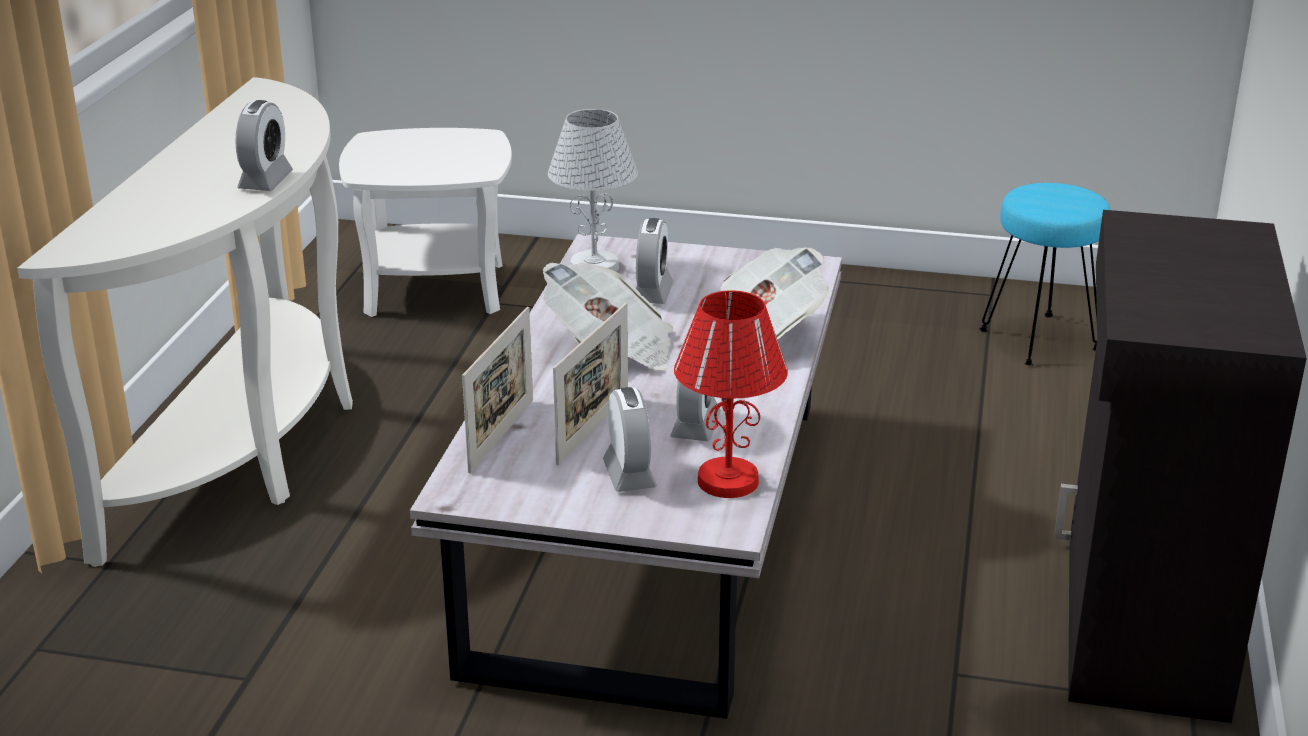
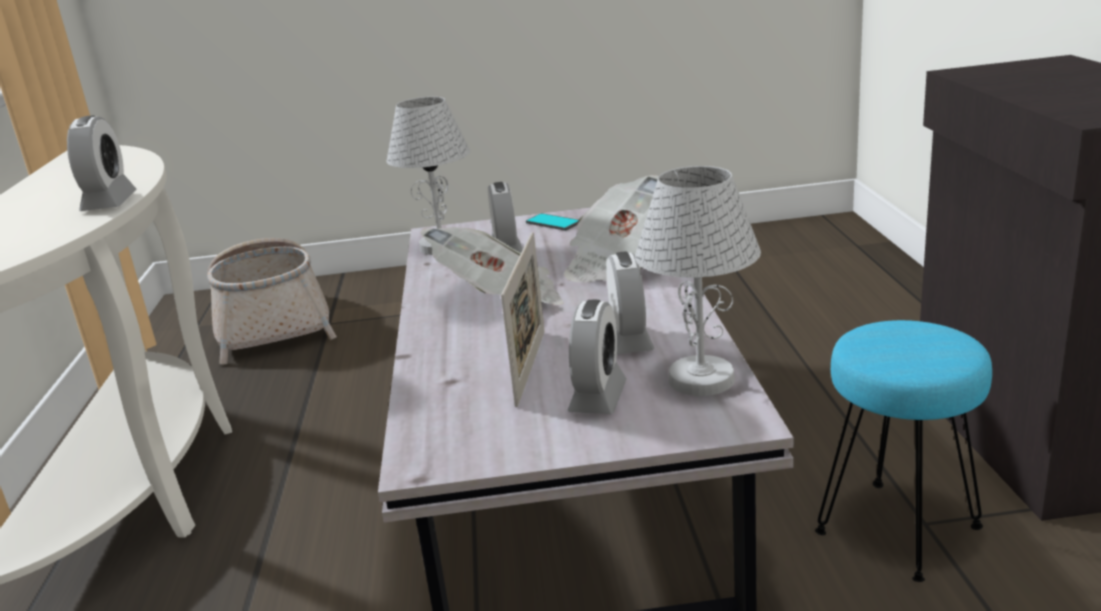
camera: 15 degrees left, 5 degrees down
(435, 288) = (273, 324): white side table -> basket
(501, 435) = (439, 393): picture frame -> none
(629, 474) = (598, 397): alarm clock -> alarm clock turned 45 degrees clockwise
(724, 264) = (553, 223): none -> phone
(728, 481) = (702, 380): red table lamp -> white table lamp
(1041, 339) = (770, 258): turquoise stool -> turquoise stool (899, 528)

